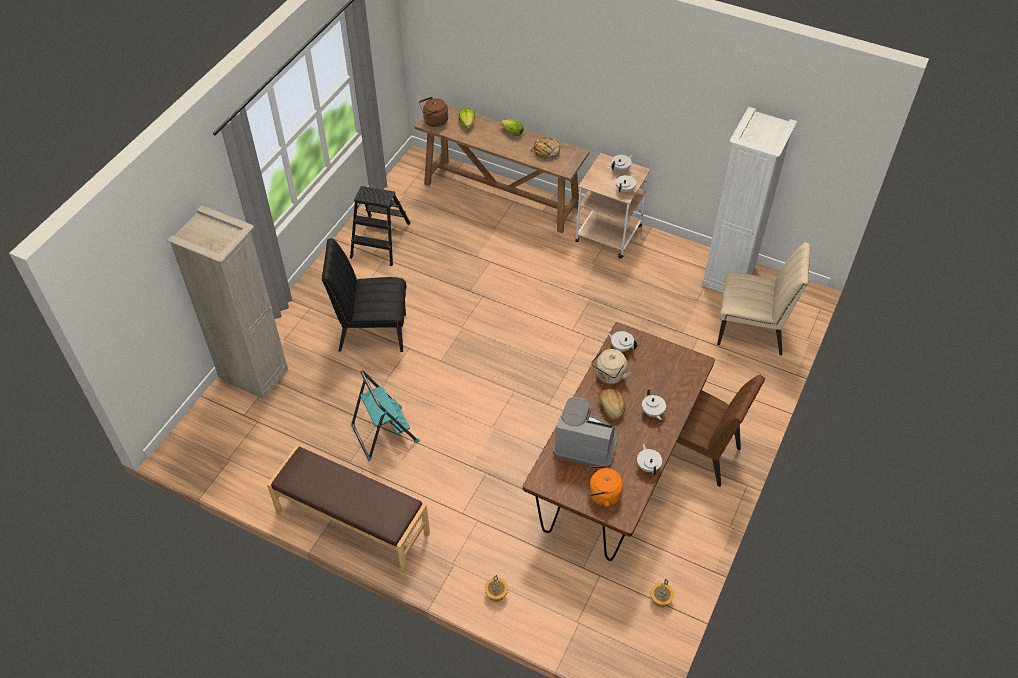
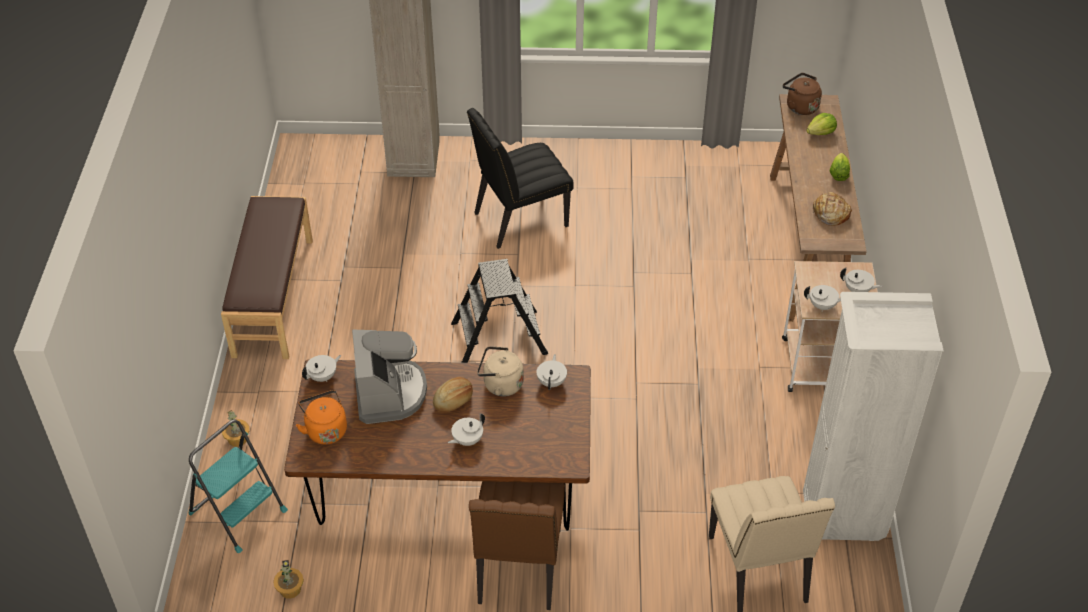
camera: 65 degrees right, 5 degrees down
(373, 332) = (521, 219): black chair -> black chair turned 90 degrees counterclockwise
(380, 240) = (656, 174): black step ladder -> black step ladder (499, 338)
(382, 433) = (392, 277): turquoise step ladder -> turquoise step ladder (235, 509)
(648, 466) = (385, 459): white teapot -> white teapot (323, 376)

